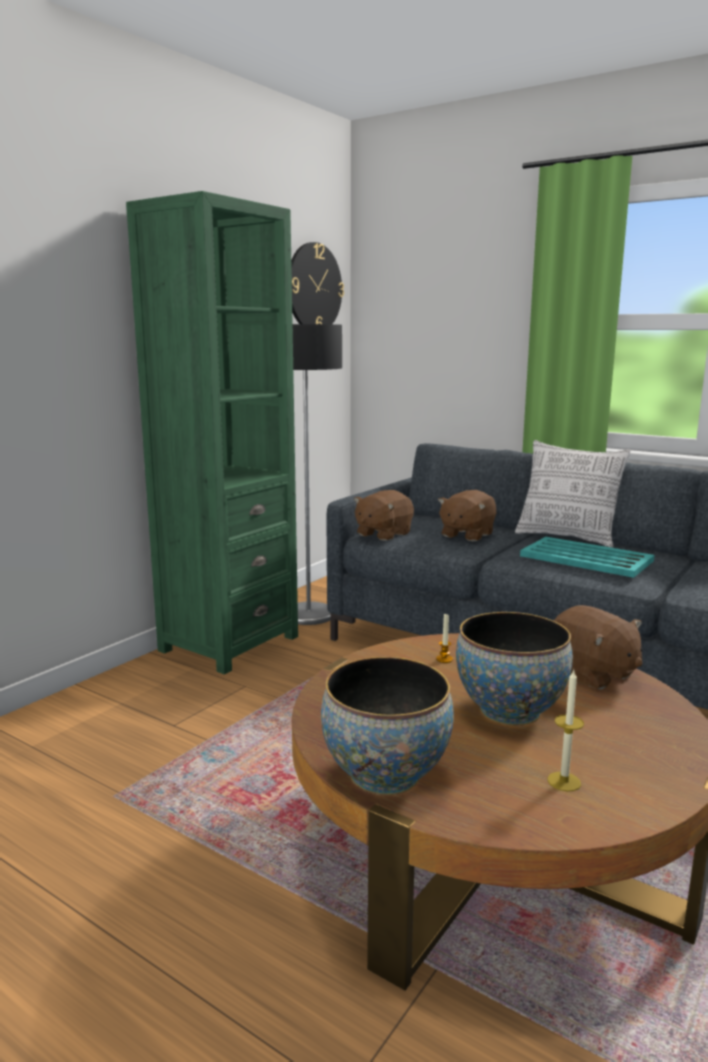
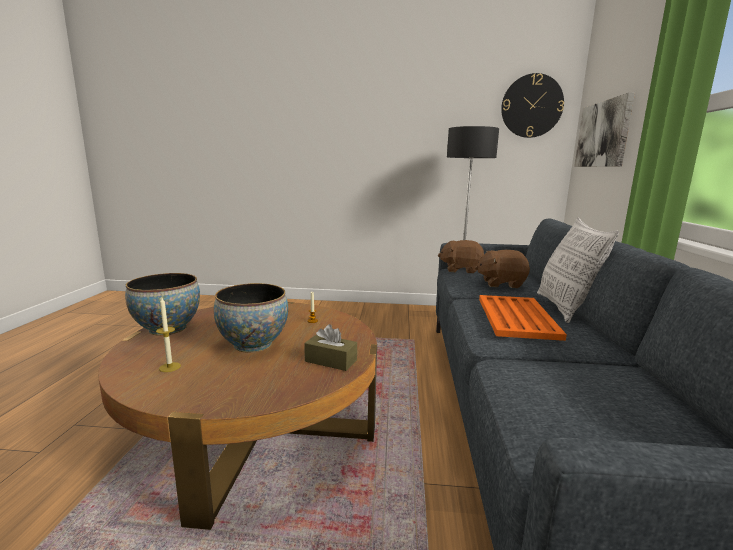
camera: 60 degrees right, 0 degrees up
(229, 643) = (395, 312): green bookcase -> none
(422, 334) = (603, 134): none -> picture
(585, 558) = (516, 317): turquoise tray -> orange tray
(591, 673) = (331, 361): brown plush toy -> brown tissue box

